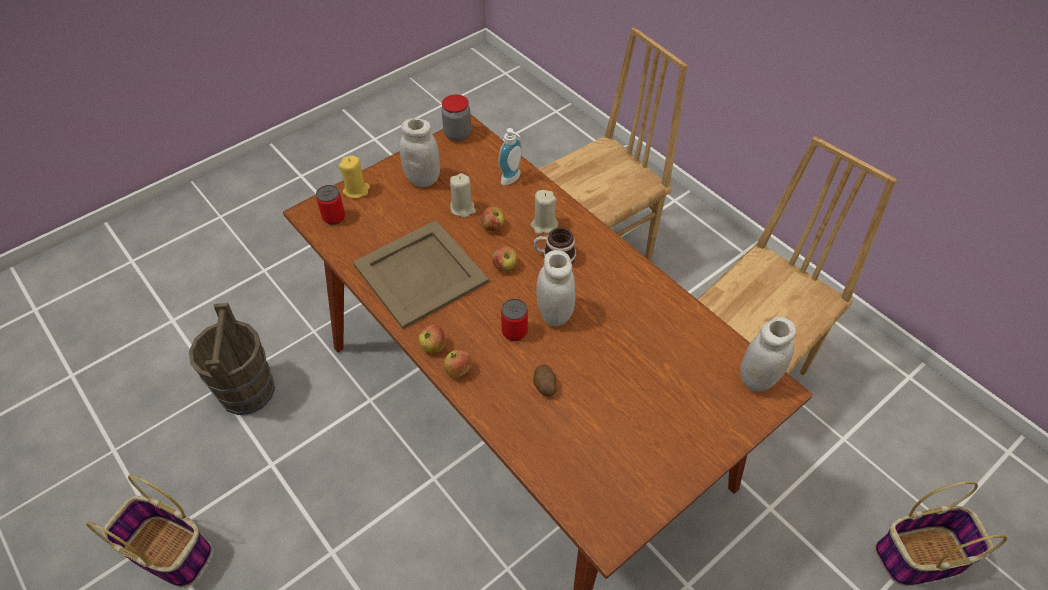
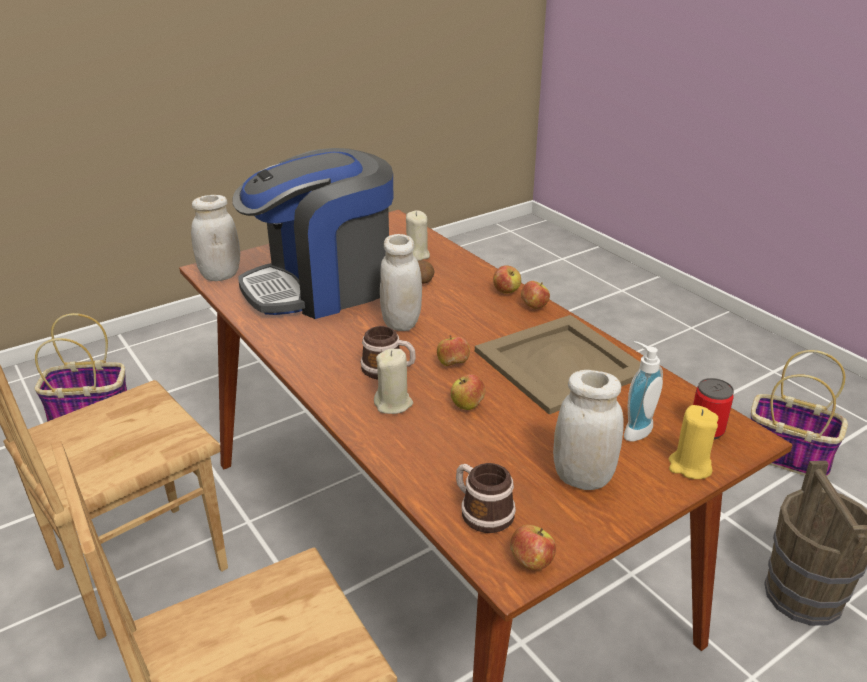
camera: 175 degrees left, 20 degrees down
(457, 134) = (531, 562): jar -> apple
(463, 208) = (511, 431): beige candle -> beige candle (416, 255)
(482, 157) = (481, 511): none -> mug
(513, 180) = (430, 468): soap dispenser -> soap dispenser (634, 429)
(514, 332) = (447, 312): can -> none
(644, 365) = (322, 287): none -> coffee machine

